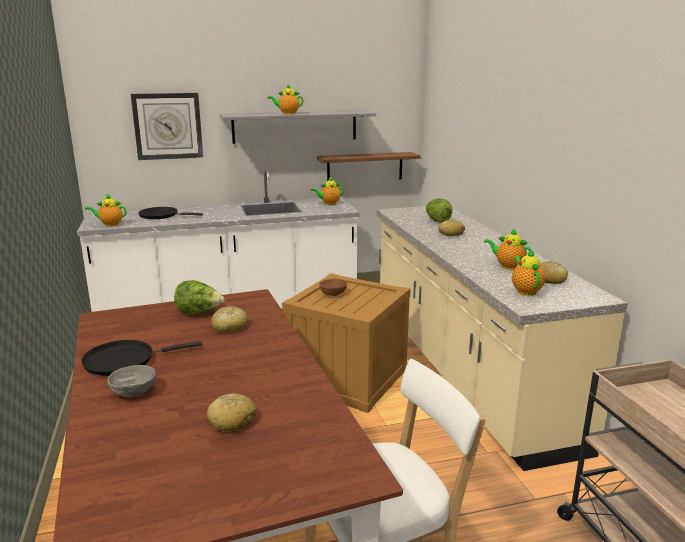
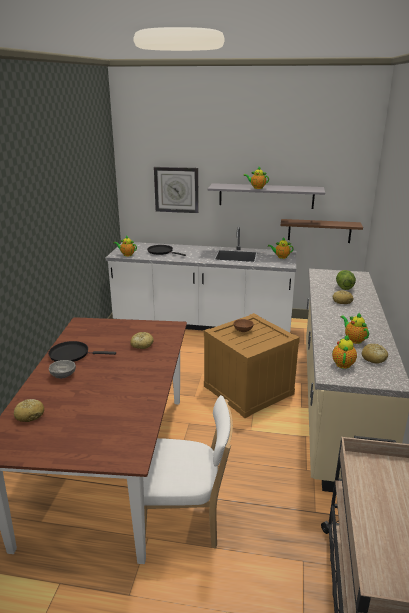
camera: 25 degrees right, 5 degrees up
(199, 313) = (133, 331): lettuce -> none
(232, 420) = (96, 406): bread -> bread (30, 415)

